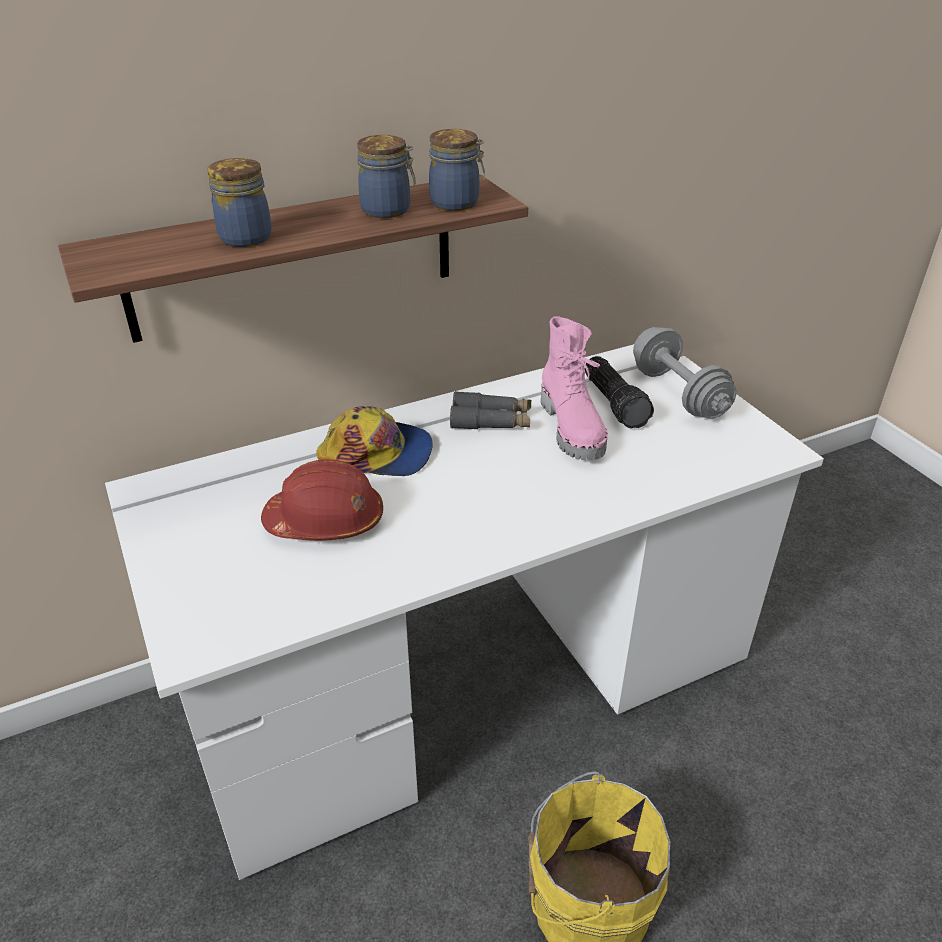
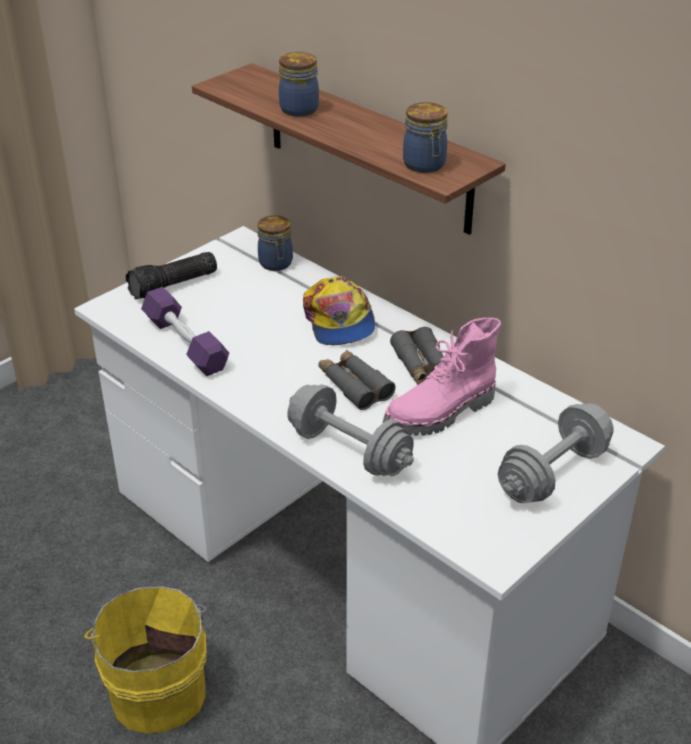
camera: 70 degrees right, 0 degrees up
(326, 521) = (246, 321): red hard hat -> none
(338, 583) = (185, 344): none -> purple dumbbell
(388, 210) = (387, 143): jar -> jar (276, 264)
(500, 469) = (354, 386): none -> grey binoculars
(606, 496) = (349, 450): none -> grey dumbbell
(616, 403) = (504, 433): flashlight -> flashlight (174, 286)

